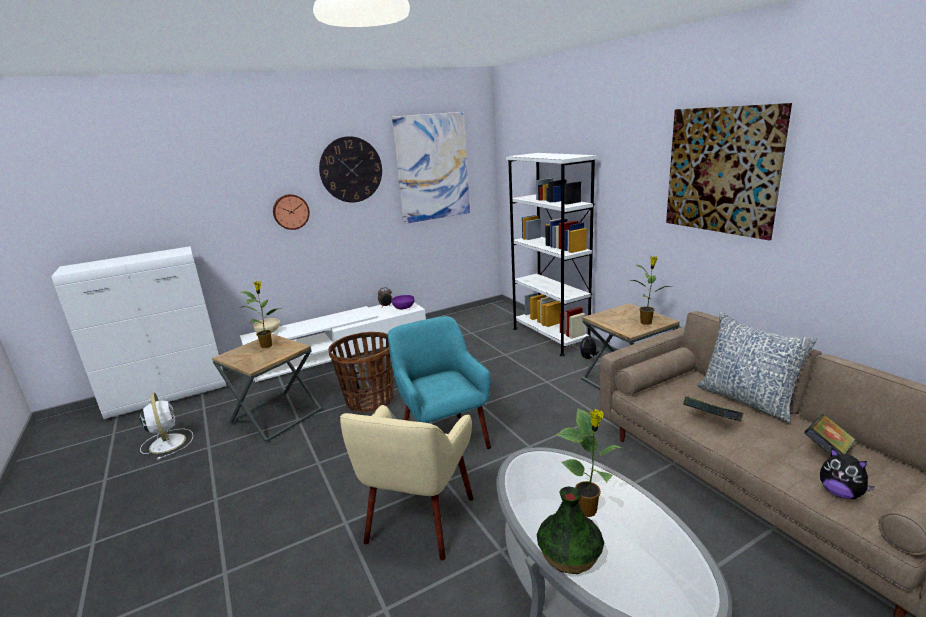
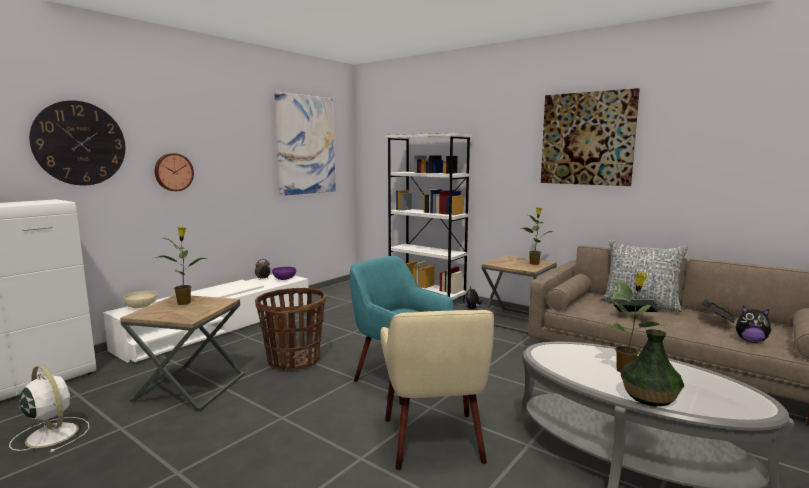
camera: 25 degrees left, 10 degrees down
(351, 170) = (235, 136): wall clock -> wall clock (80, 143)

